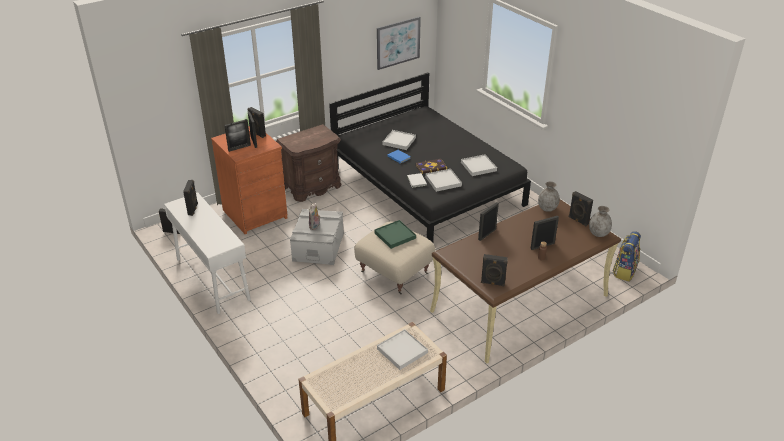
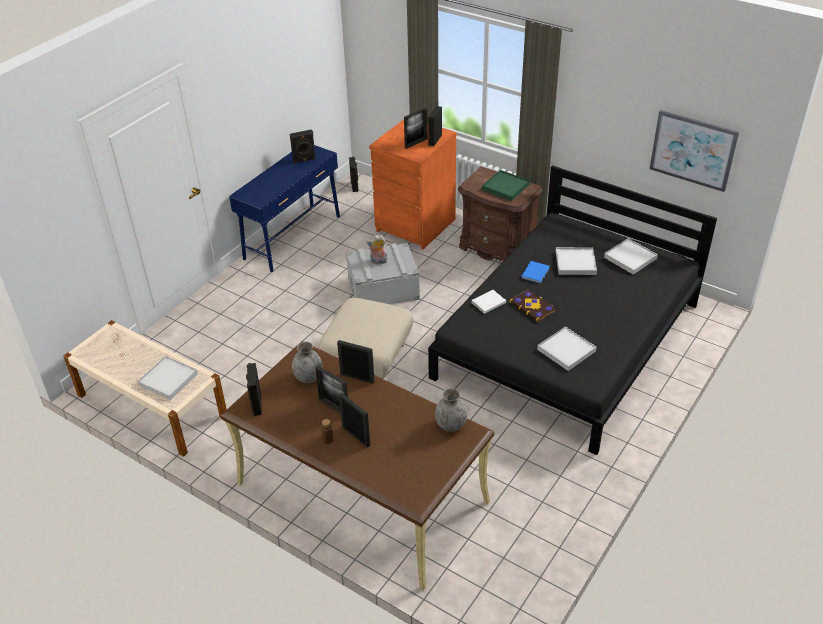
camera: 70 degrees right, 5 degrees up
(213, 279) = (293, 238): white console table -> blue console table
(239, 148) = (398, 138): picture frame -> picture frame (334, 407)
(395, 236) = (373, 320): green tray -> green tray (505, 187)
(443, 181) = (504, 326): white tray -> white tray (630, 258)
(578, 221) = (436, 464): black speaker -> none
(598, 233) = (415, 492): grey vase -> grey vase (309, 377)
(624, 271) = (494, 605): backpack -> none

